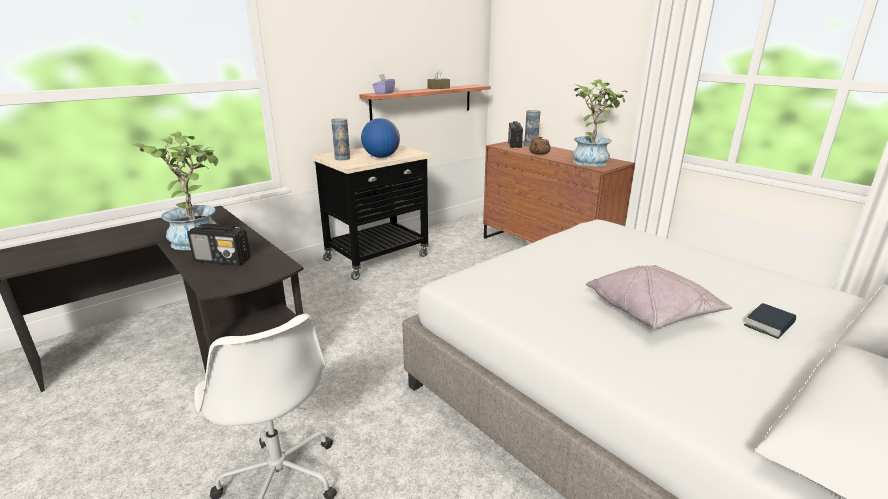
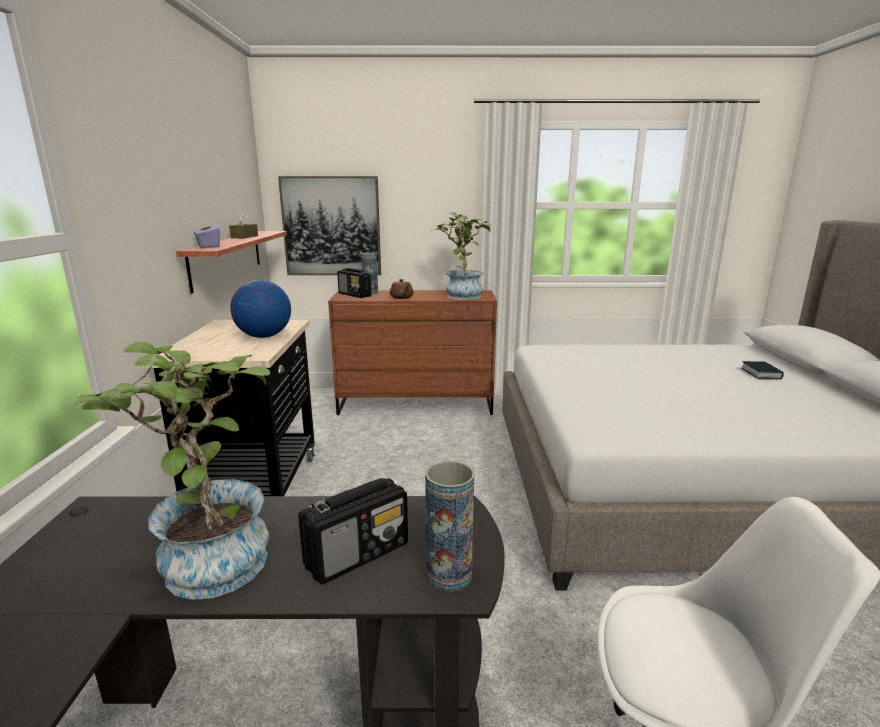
camera: 50 degrees left, 5 degrees down
(342, 158) = (215, 351): vase -> vase (449, 574)
(528, 85) = (331, 226): none -> picture
(652, 311) = (718, 392): purple pillow -> none

